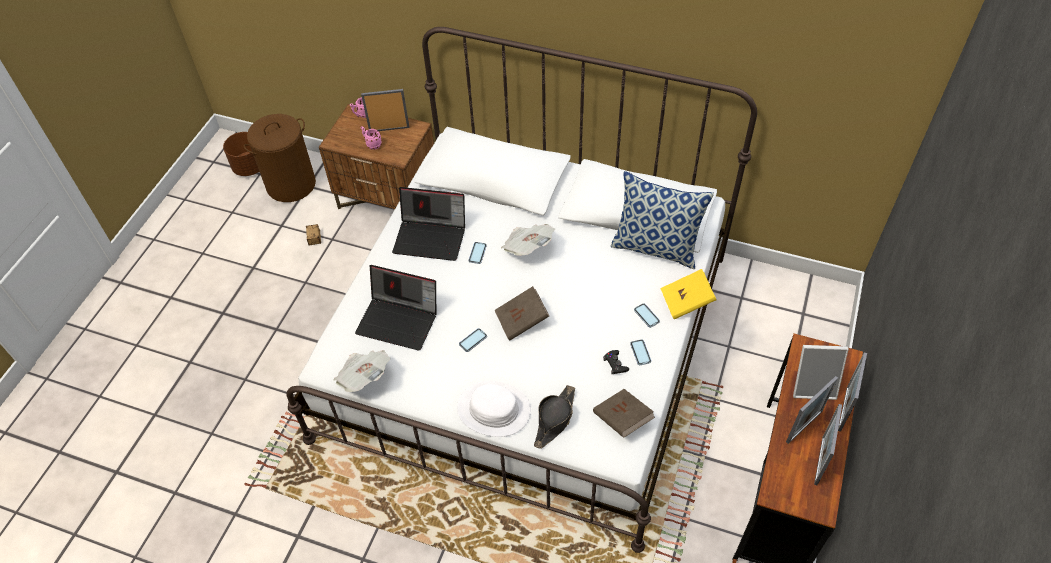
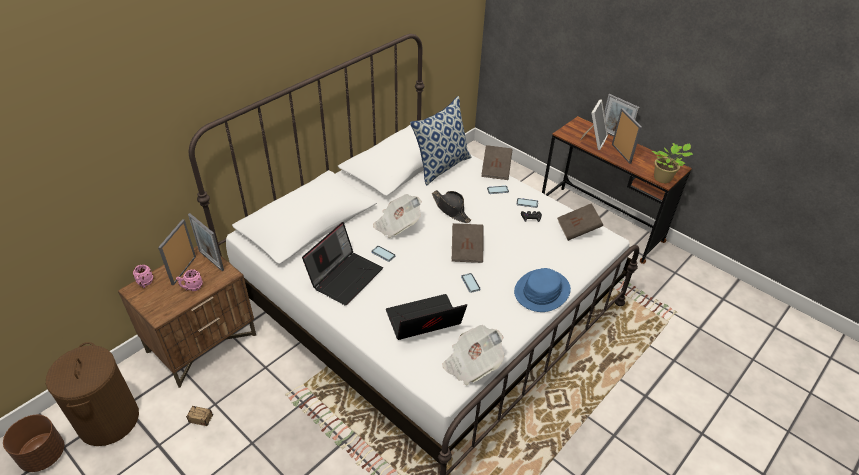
camera: 70 degrees left, 10 degrees down
(399, 320) = (423, 322): laptop -> laptop turned 150 degrees counterclockwise
(493, 409) = (542, 291): white hat -> blue hat
(554, 419) = (564, 262): black hat -> black hat (451, 209)
(686, 302) = (496, 170): yellow book -> brown book
(779, 493) = (664, 179): none -> potted plant
(819, 460) = (646, 157): picture frame -> picture frame (211, 260)

